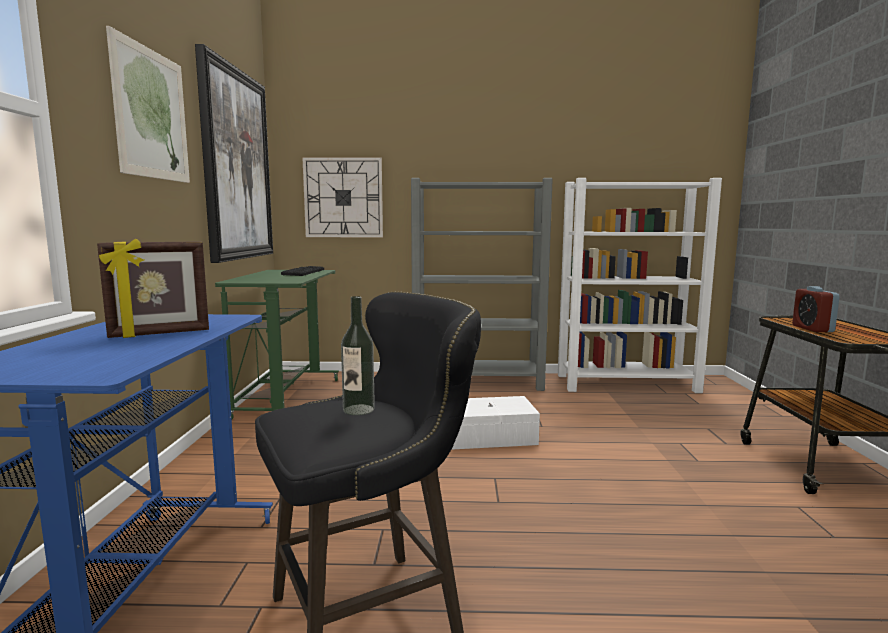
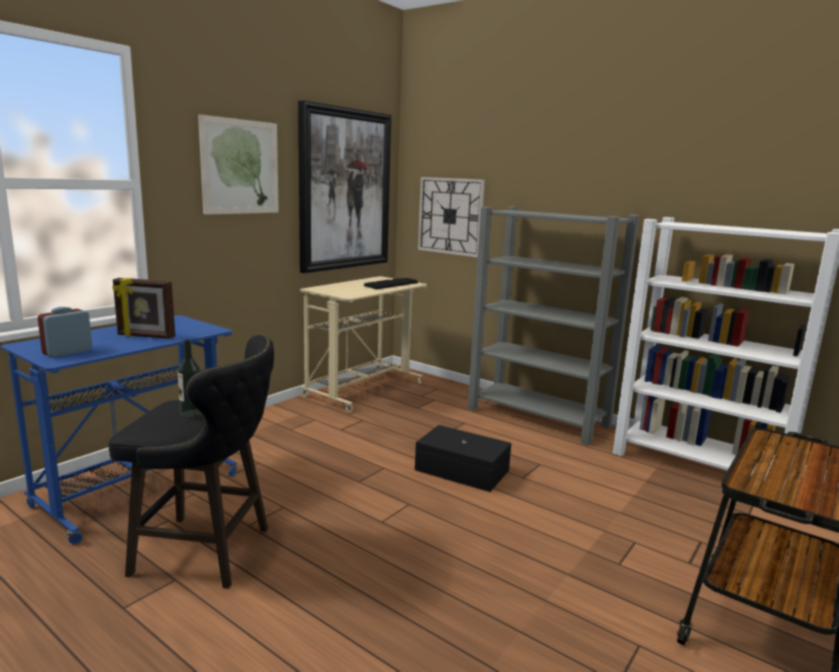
camera: 35 degrees right, 5 degrees up
(287, 398) = (364, 390): green desk -> beige desk
(488, 435) = (461, 469): white storage box -> black storage box
(812, 329) = (758, 459): alarm clock -> alarm clock (67, 352)

